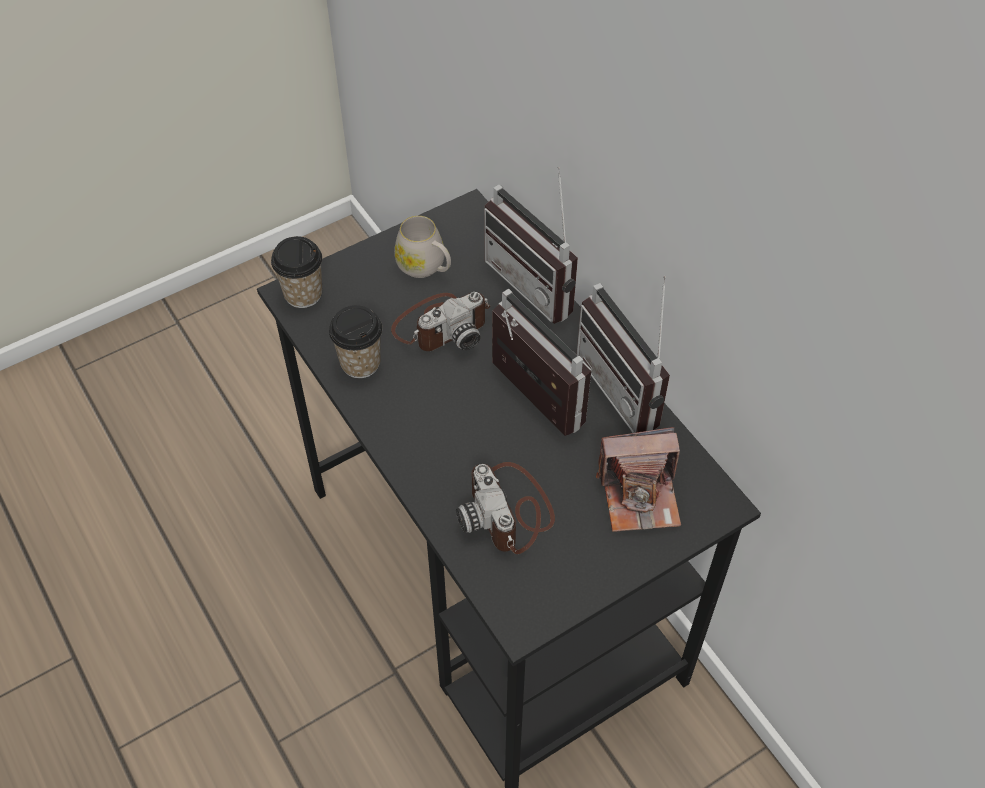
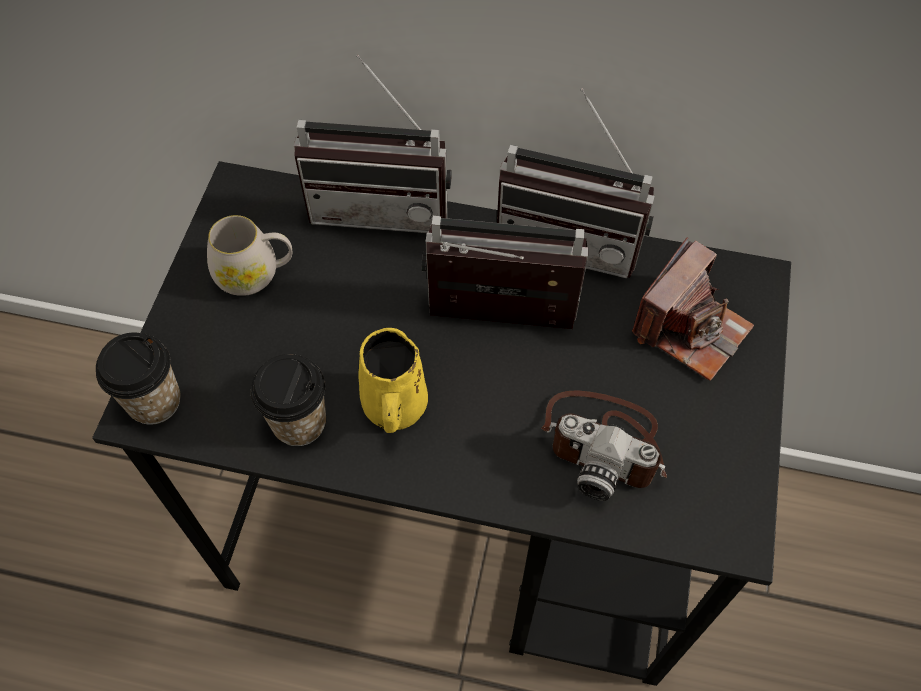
camera: 45 degrees left, 5 degrees up
(416, 397) = (394, 409): none -> yellow mug
(441, 325) = (338, 319): camera -> none

